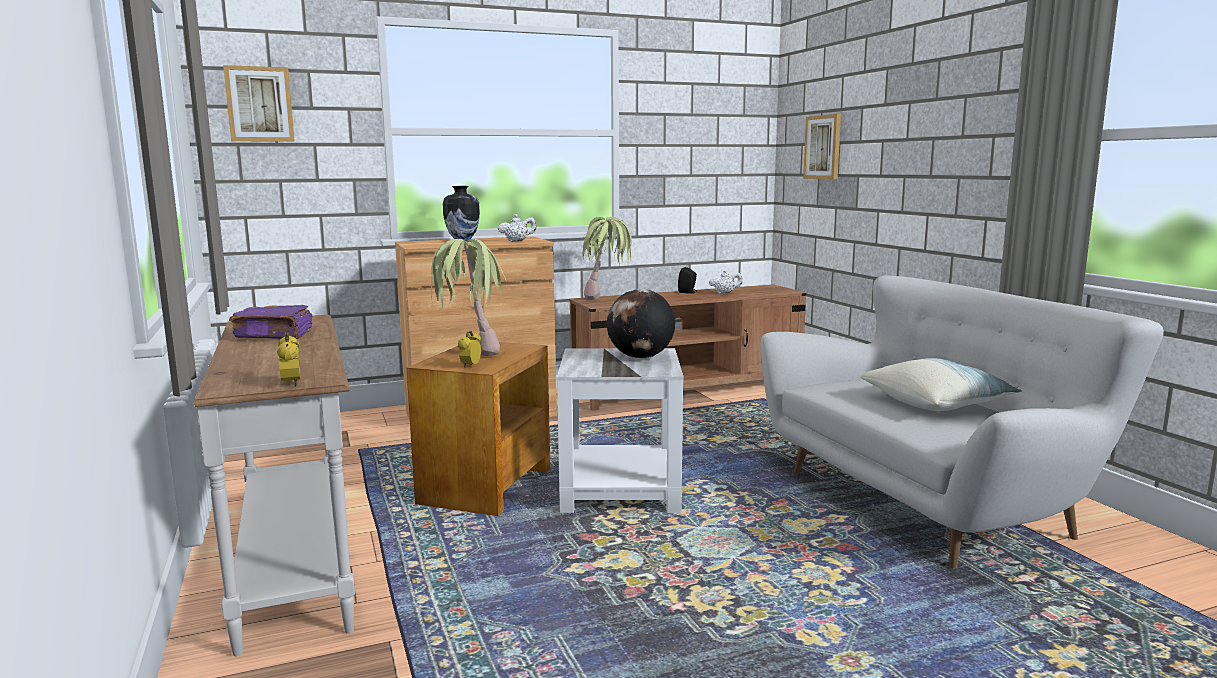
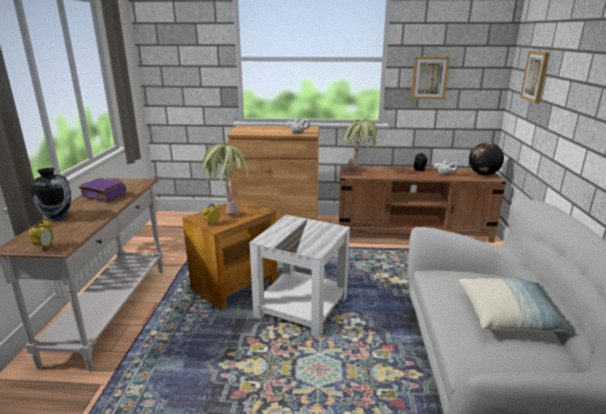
camera: 25 degrees right, 10 degrees up
(259, 104) = (170, 43): picture -> picture (429, 78)
(462, 240) = (272, 127): vase -> vase (57, 217)
(640, 357) = (317, 233): globe -> globe (483, 174)

